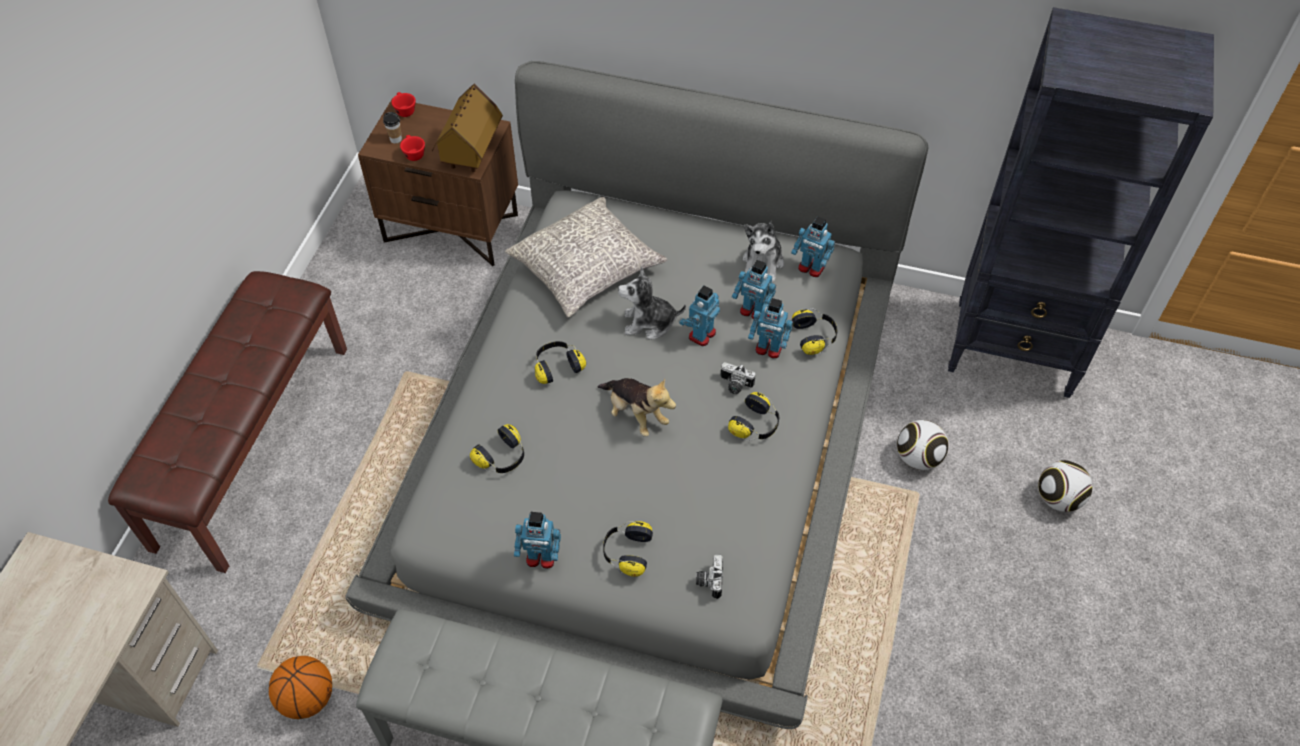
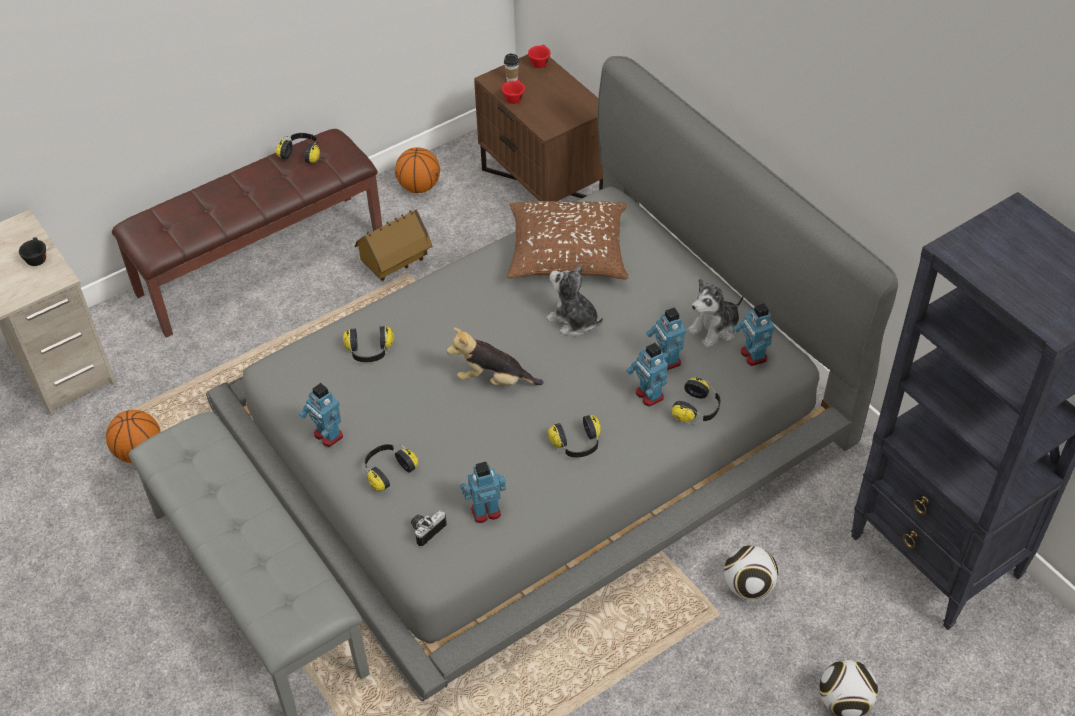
camera: 40 degrees right, 5 degrees down
(91, 577) = (36, 258): none -> black cup
(340, 288) = (419, 187): none -> basketball
(471, 153) = (557, 118): toy house -> toy house (396, 264)
(557, 367) = (471, 312): headphones -> headphones (302, 154)
(586, 268) = (567, 254): grey pillow -> brown pillow
(635, 414) = (494, 380): plush toy -> plush toy turned 105 degrees clockwise
(701, 334) = (605, 353): toy robot -> toy robot (485, 511)
(734, 385) = (592, 406): camera -> none

